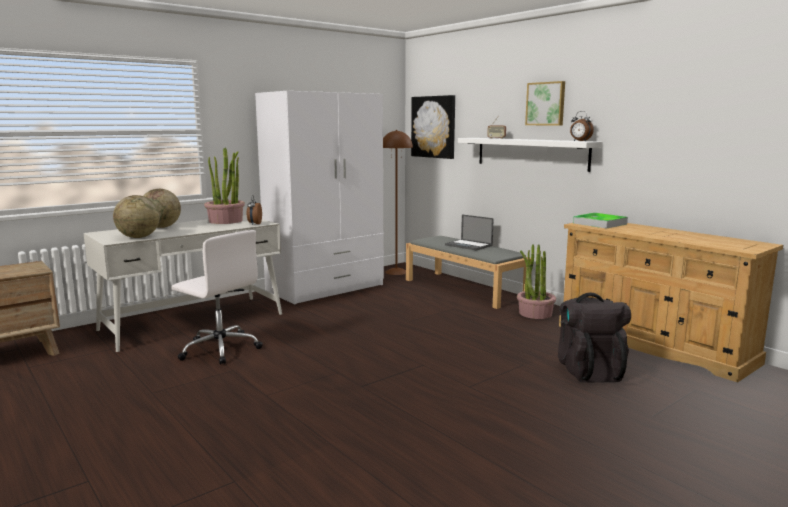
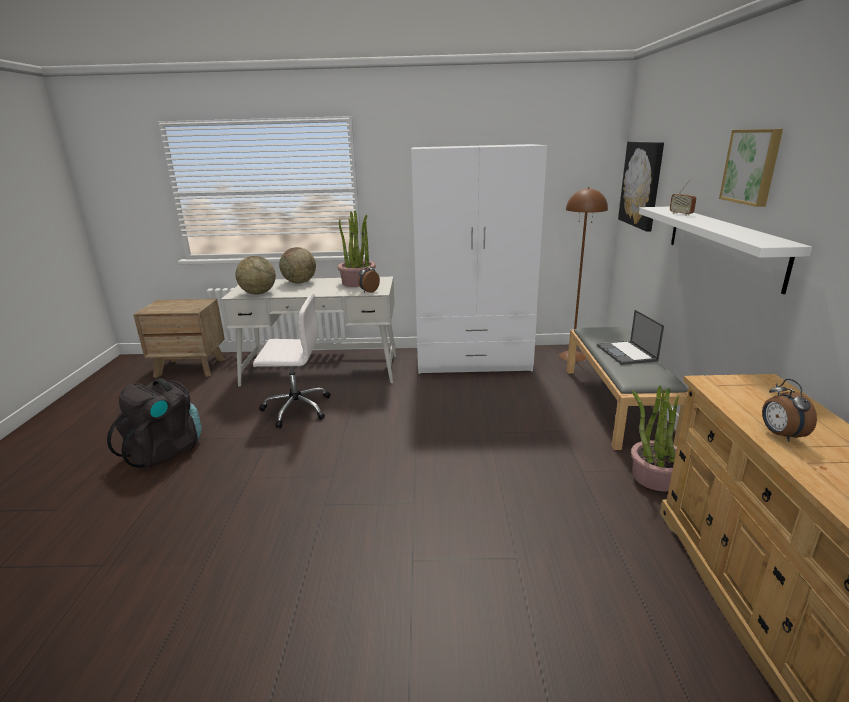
camera: 40 degrees right, 10 degrees up
(220, 349) = (295, 408): white office chair -> white office chair turned 75 degrees counterclockwise
(580, 141) = (769, 240): alarm clock -> alarm clock (780, 435)
(589, 370) = (590, 615): black backpack -> black backpack (165, 450)
(600, 223) = (750, 390): tray -> none

